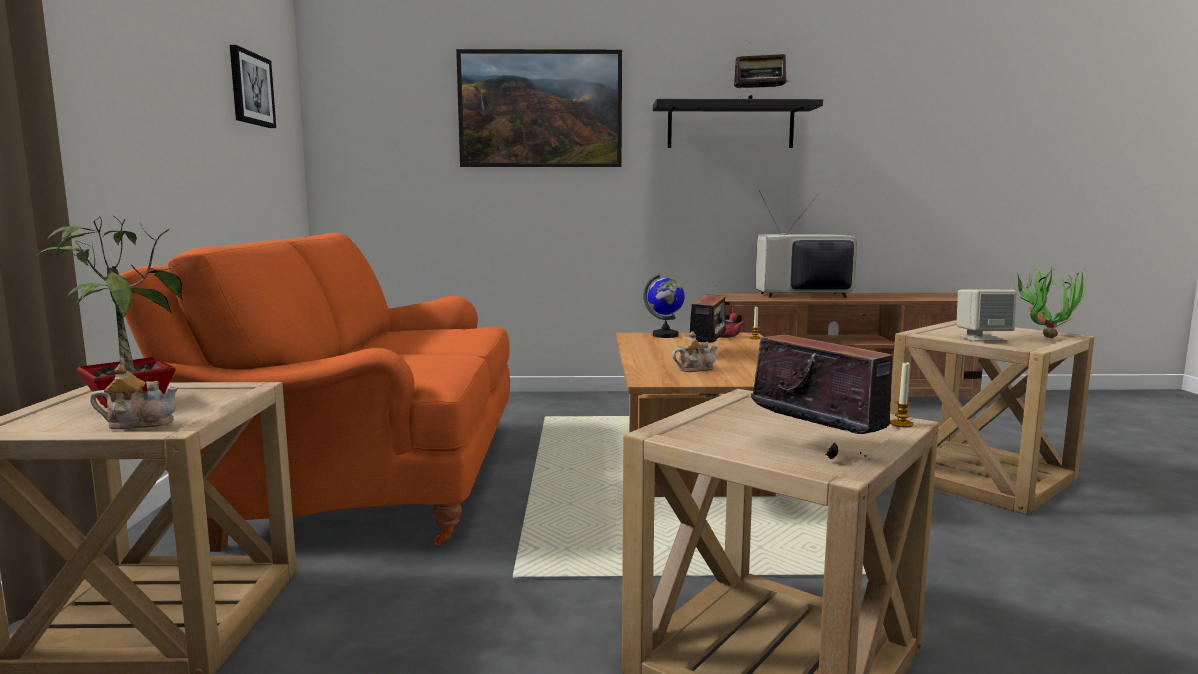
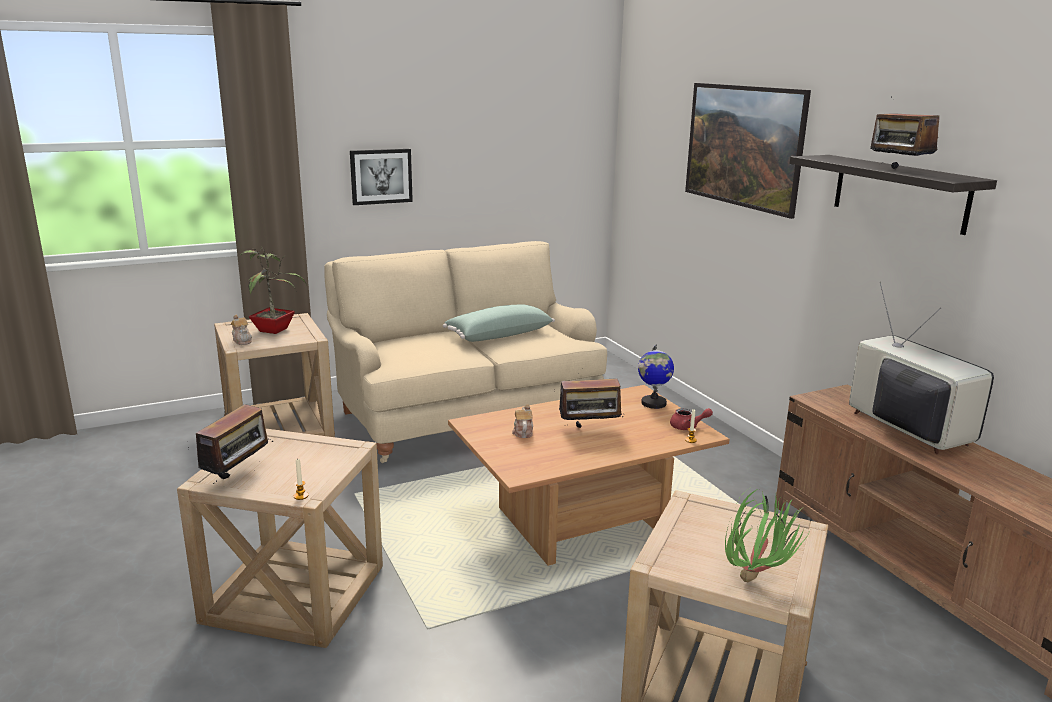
camera: 65 degrees right, 10 degrees up
(251, 89) = (532, 126): picture -> picture (381, 176)
(366, 477) = (463, 414): orange sofa -> beige sofa
(403, 342) = (498, 335): none -> green pillow
(694, 369) = (523, 432): teapot -> teapot turned 135 degrees counterclockwise
(982, 338) = (692, 537): beige speaker -> none

